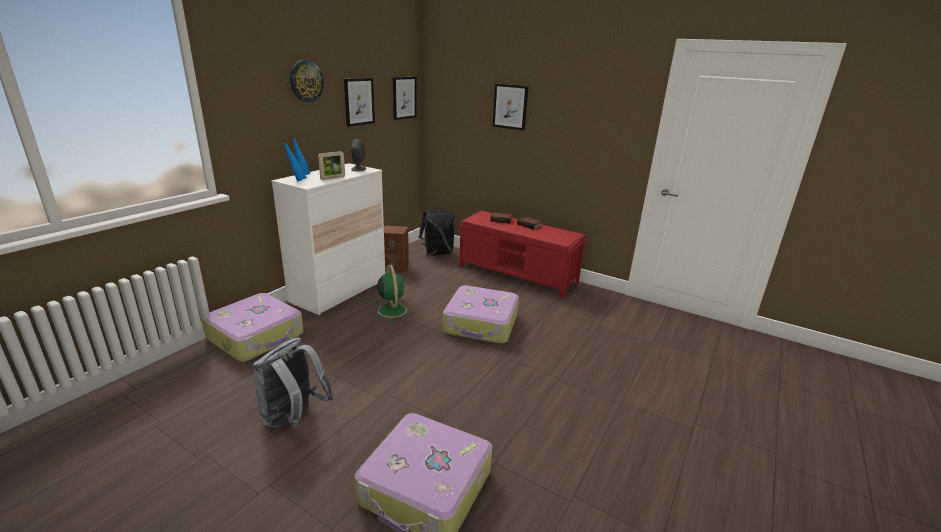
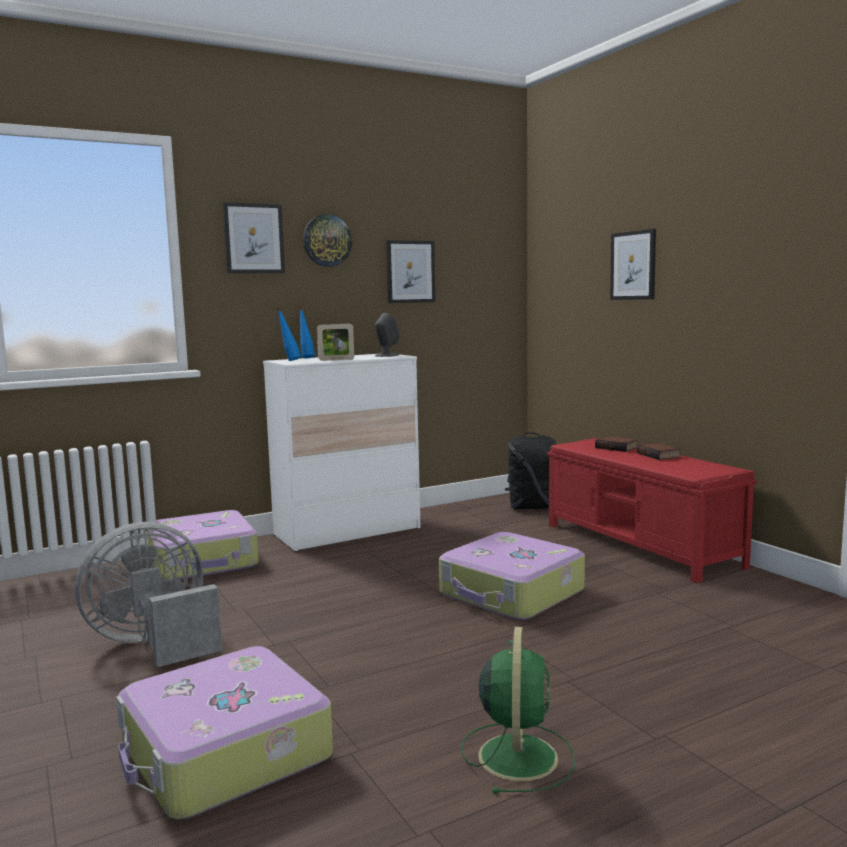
camera: 30 degrees right, 15 degrees down
(294, 419) = (154, 644): grey backpack -> grey fan
(392, 309) = (395, 559): green fan -> green fan (518, 755)
(396, 267) = (451, 517): brown speaker -> none
(404, 98) = (491, 271): picture -> picture (254, 238)

